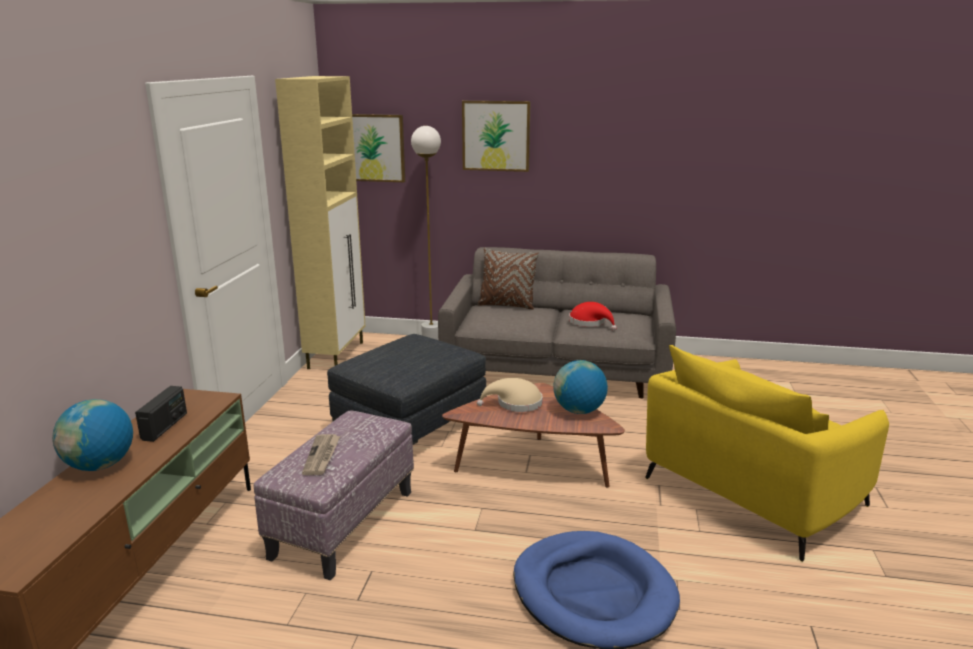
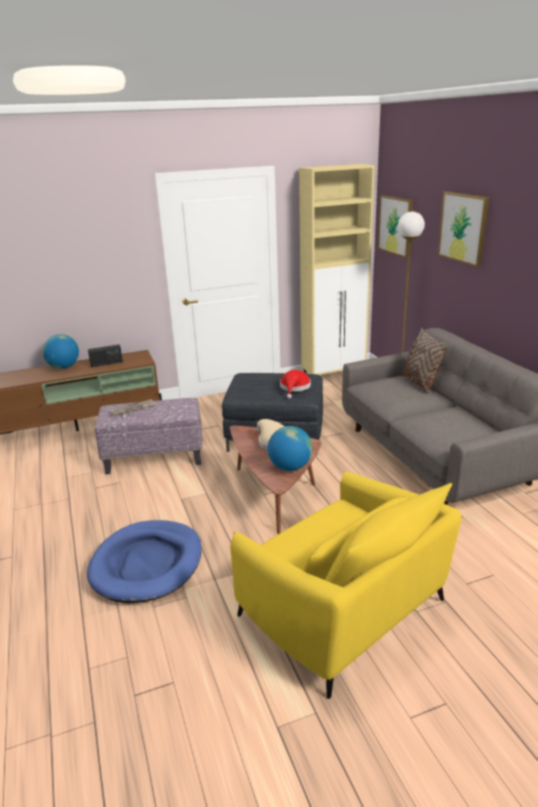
camera: 60 degrees right, 5 degrees up
(590, 322) = (436, 421): red hat -> red hat (294, 387)
(750, 492) = (342, 610): yellow armchair -> yellow armchair turned 150 degrees counterclockwise

